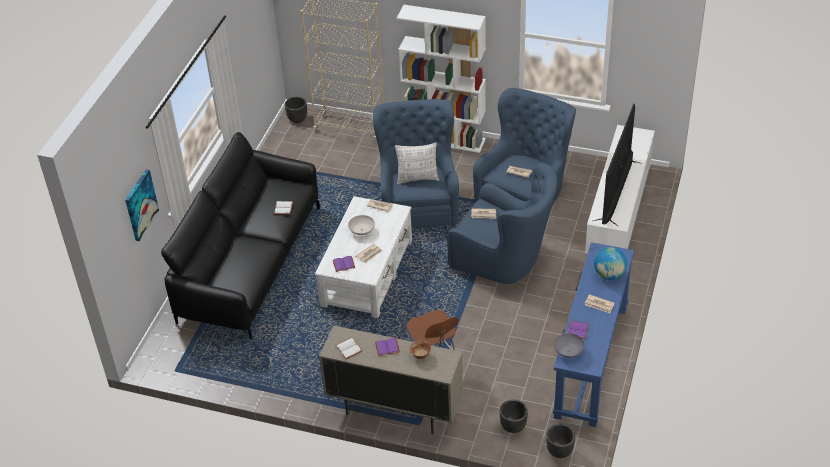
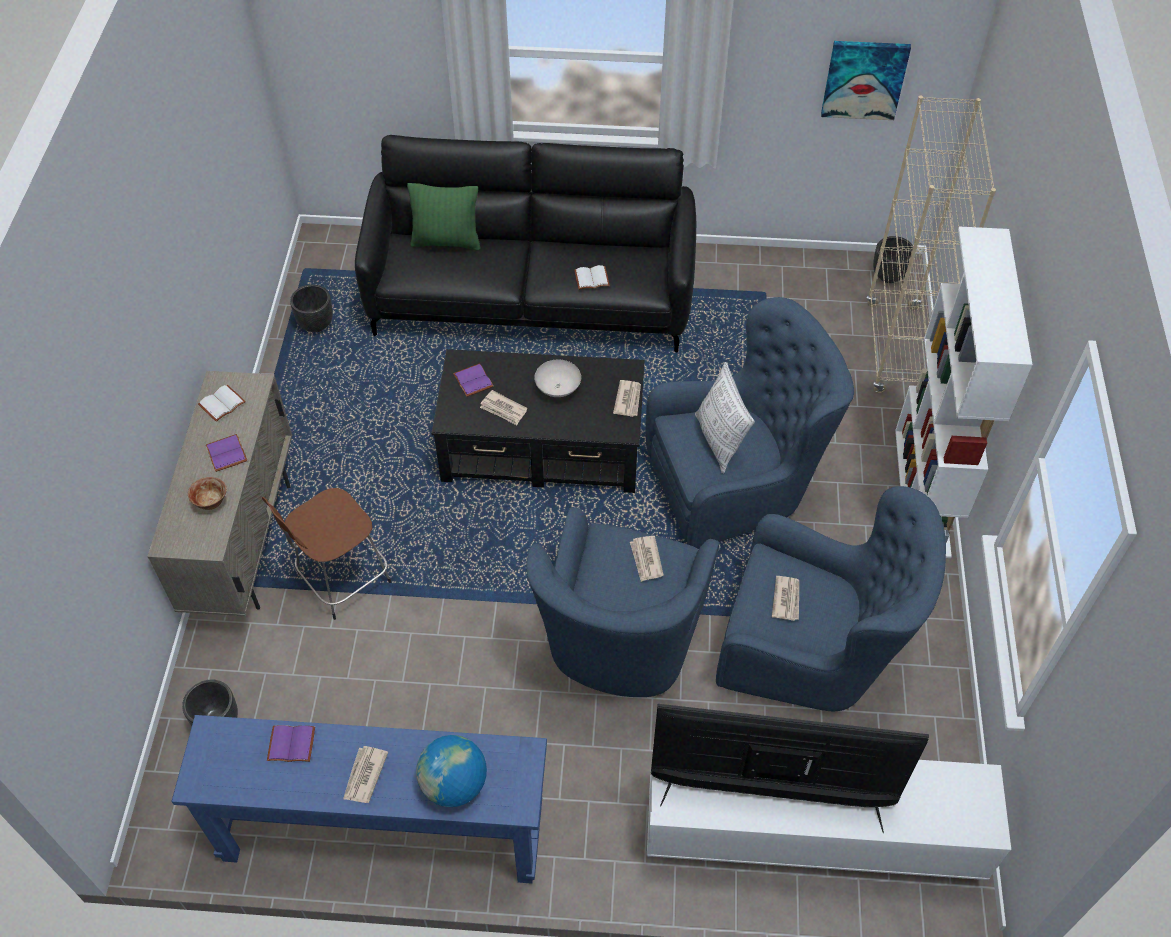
camera: 75 degrees right, 10 degrees up
(140, 205) = (400, 56): picture -> picture (864, 79)
(224, 266) = (446, 241): none -> green pillow
(368, 273) = (543, 447): white coffee table -> black coffee table
(560, 451) = (164, 807): black planter -> black planter (316, 325)
(569, 352) = (233, 736): grey bowl -> none

